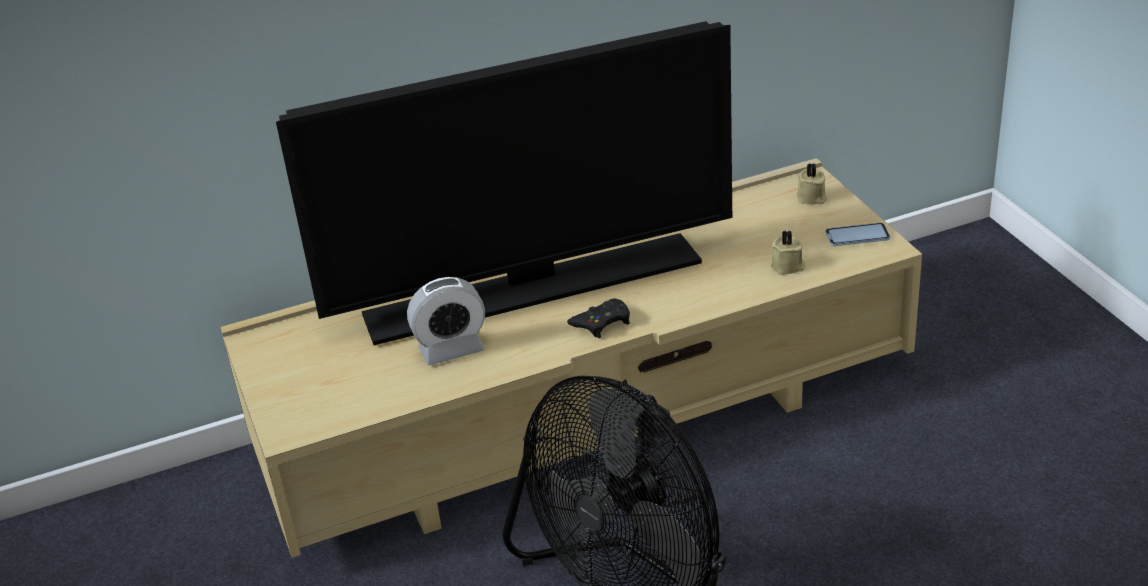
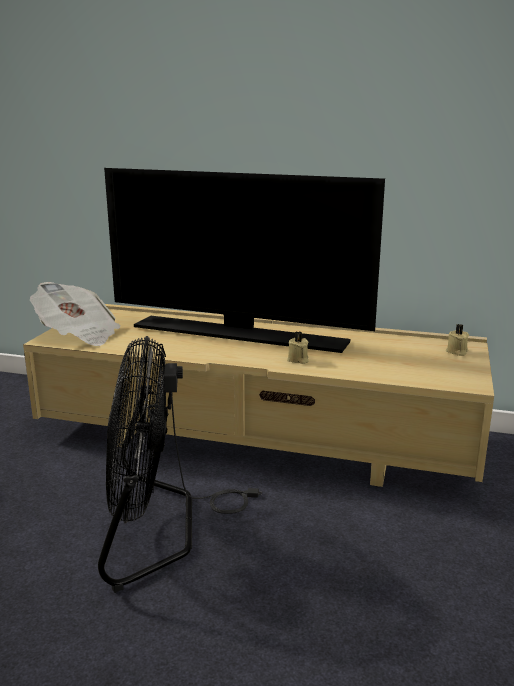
camera: 35 degrees right, 15 degrees down
(315, 399) = (78, 335): none -> newspaper
(451, 350) = (162, 340): alarm clock -> none
(602, 322) = (248, 356): black game controller -> none
(788, 267) = (391, 371): beige candle -> beige candle (298, 360)
(857, 236) = (460, 374): phone -> none

